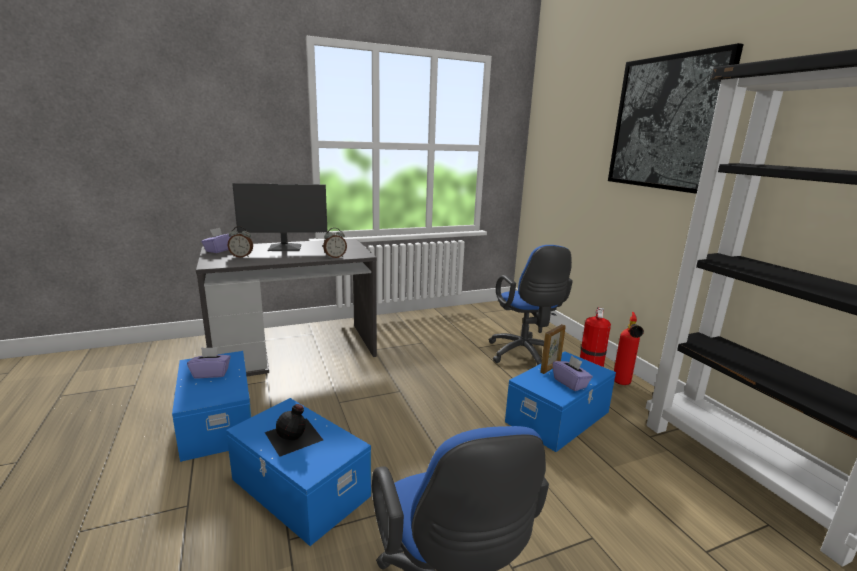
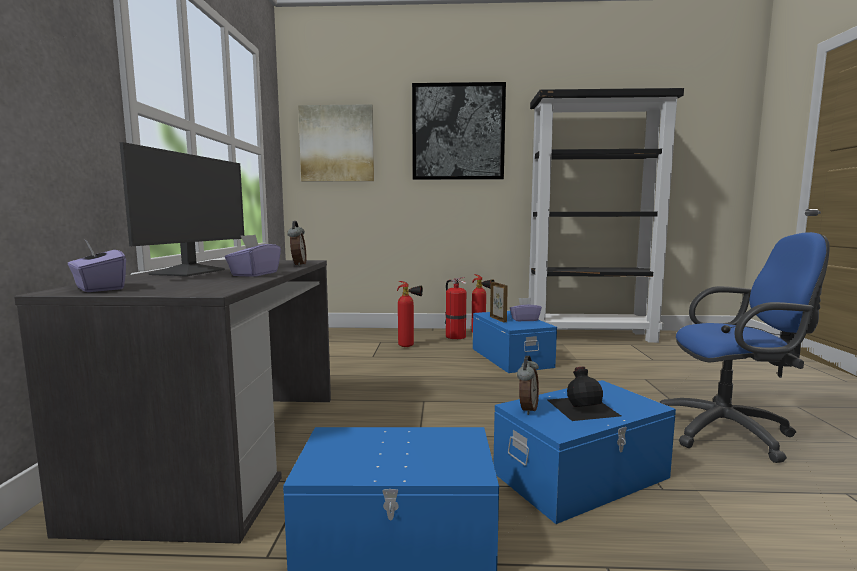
camera: 65 degrees left, 10 degrees down
(211, 373) = (380, 452): purple tissue box -> purple tissue box (254, 274)
(241, 256) = (192, 282): alarm clock -> alarm clock (527, 409)
(524, 356) = (409, 346): blue office chair -> fire extinguisher
(560, 136) = (337, 144): none -> picture

